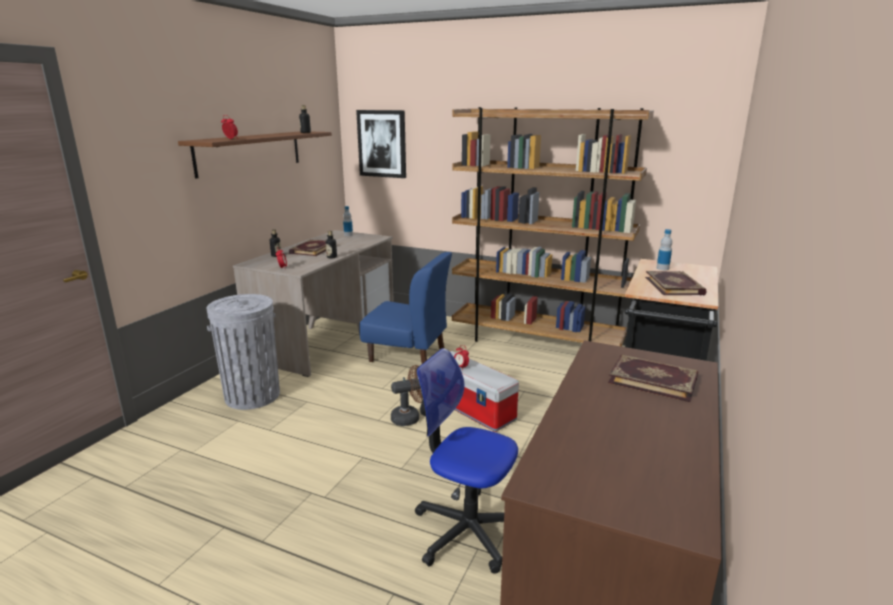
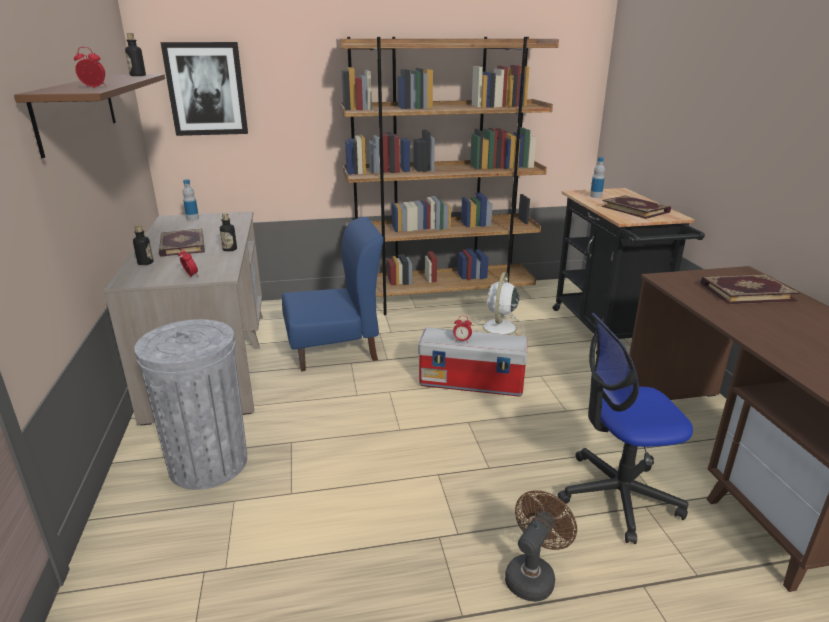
camera: 35 degrees left, 5 degrees up
(410, 417) = (427, 414): brown fan -> brown fan (533, 575)
(554, 377) = (499, 328): none -> white fan

